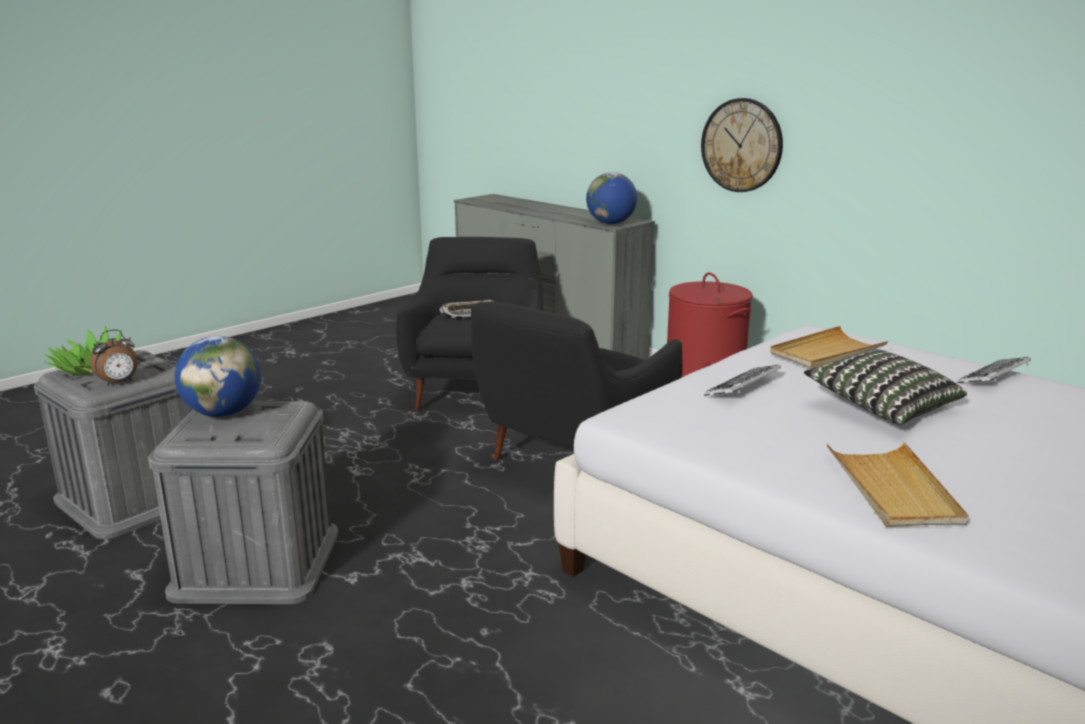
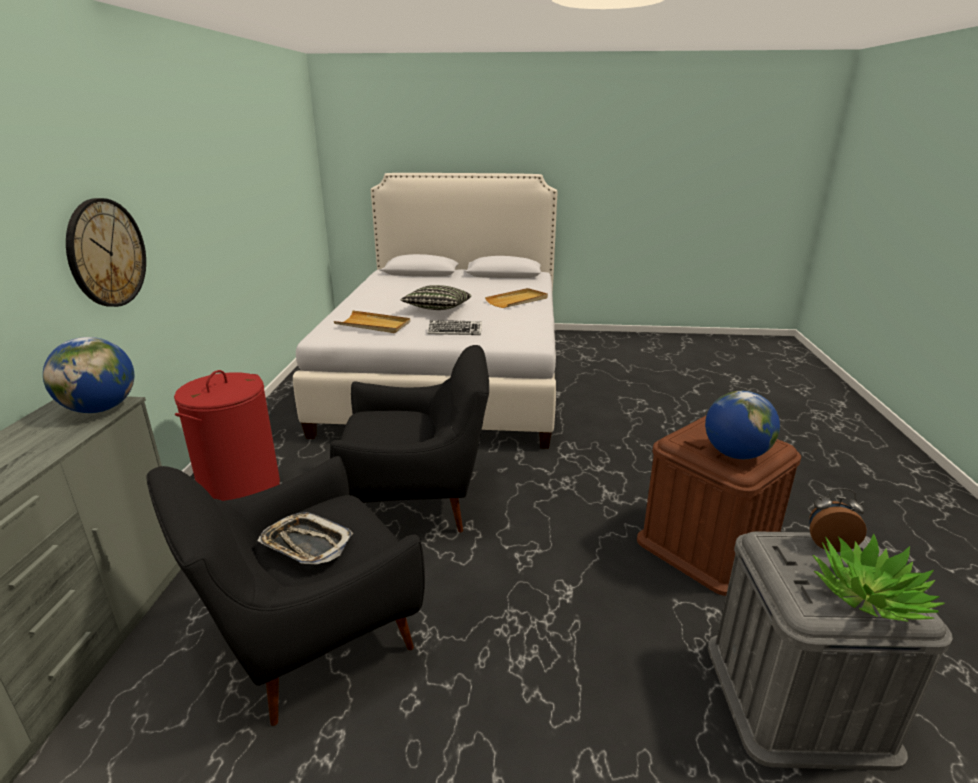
camera: 130 degrees left, 5 degrees up
(257, 562) = (707, 545): grey storage box -> brown storage box
(994, 377) = (364, 301): keyboard -> none

